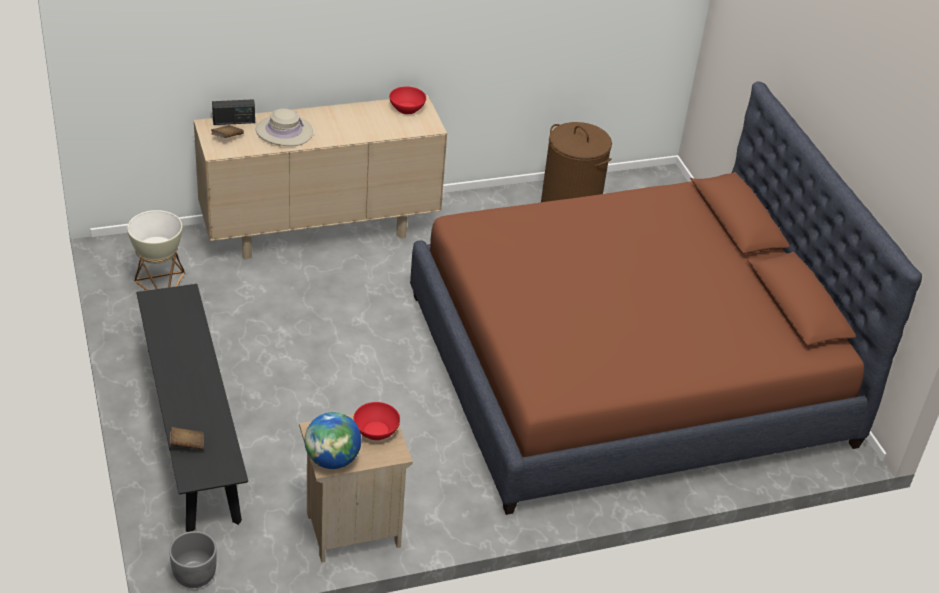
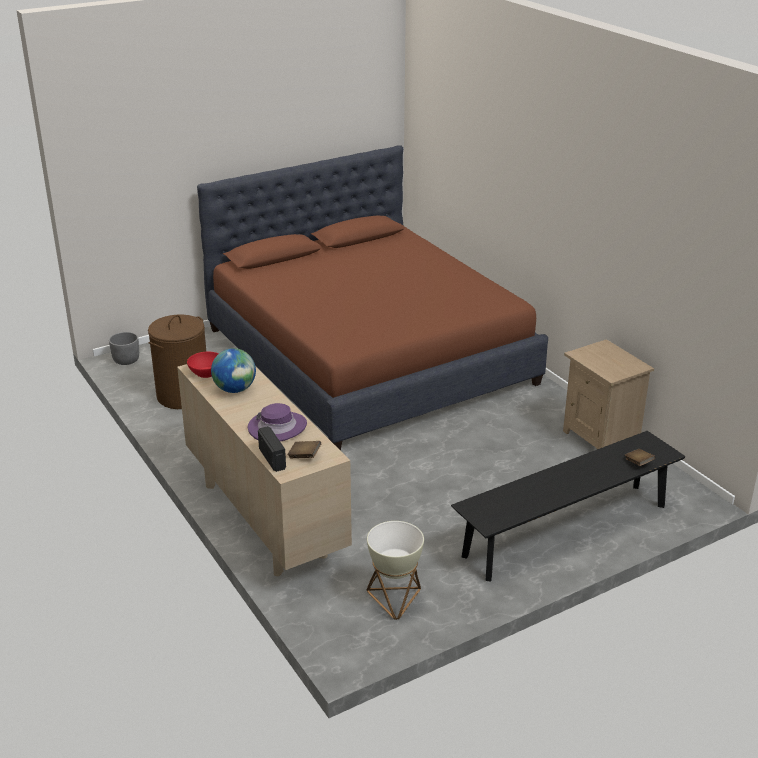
camera: 100 degrees left, 10 degrees down
(194, 575) = (697, 494): grey planter -> grey planter (126, 360)
(284, 132) = (277, 427): beige hat -> purple hat
(332, 460) = (632, 365): globe -> globe (235, 389)
(375, 431) = (592, 354): red bowl -> none

